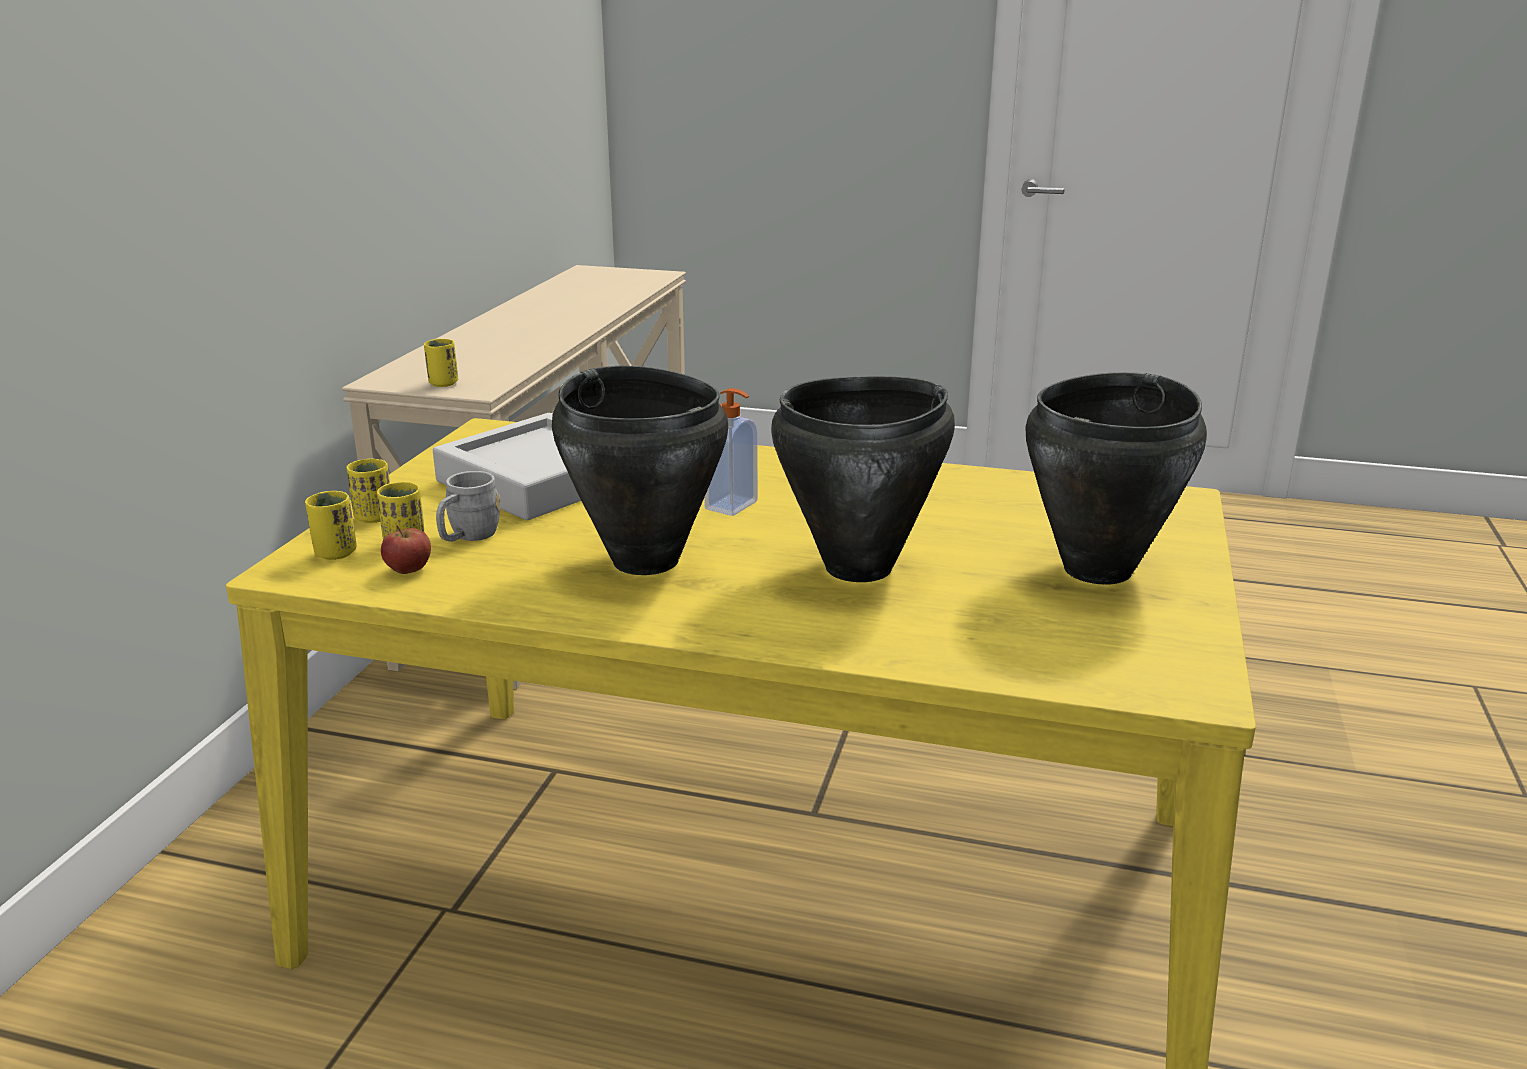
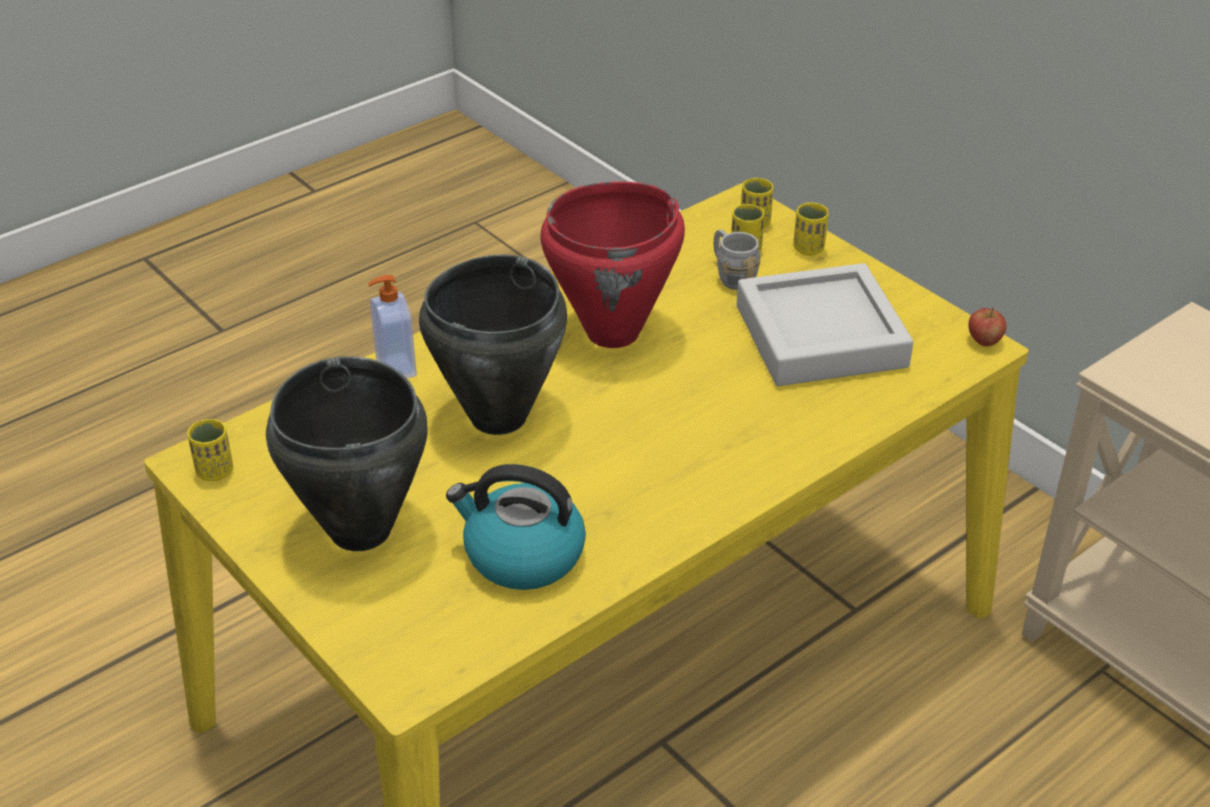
camera: 125 degrees right, 15 degrees up
(409, 570) = (697, 242): apple -> apple (984, 341)
(443, 383) = (1161, 359): yellow cup -> yellow cup (215, 471)
(646, 560) = (614, 333): black cooking pot -> red cooking pot
(733, 506) = (670, 408): soap dispenser -> soap dispenser (394, 368)
(998, 504) = (522, 555): none -> kettle

